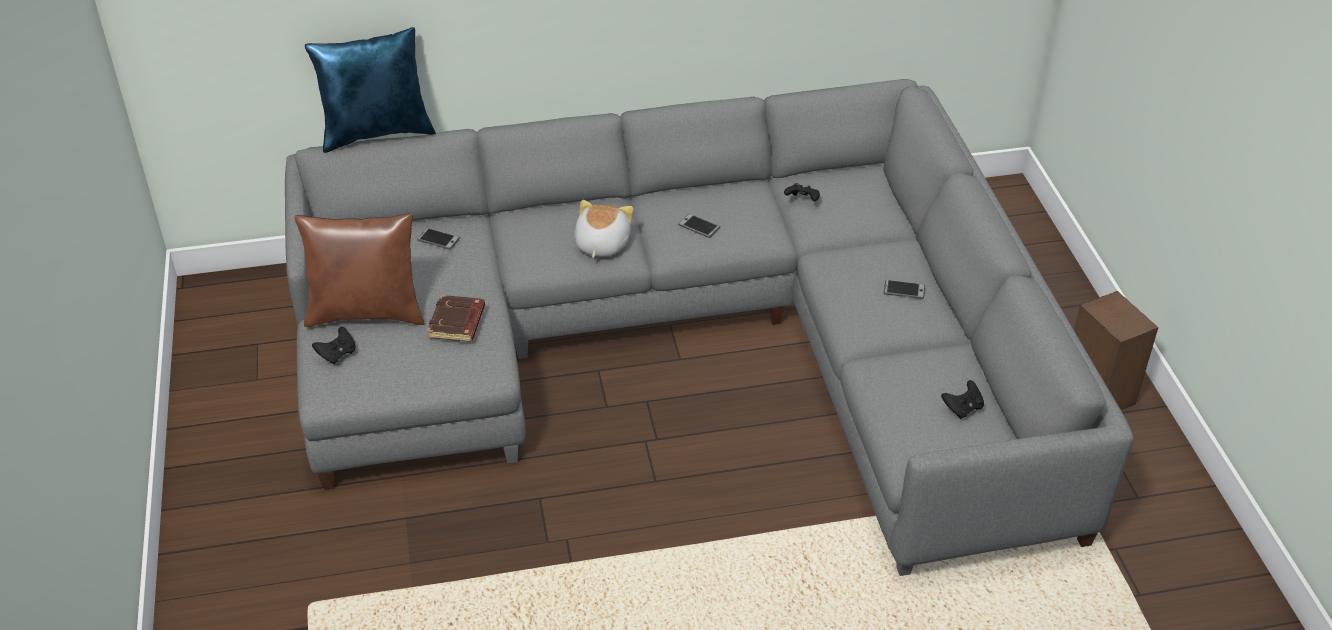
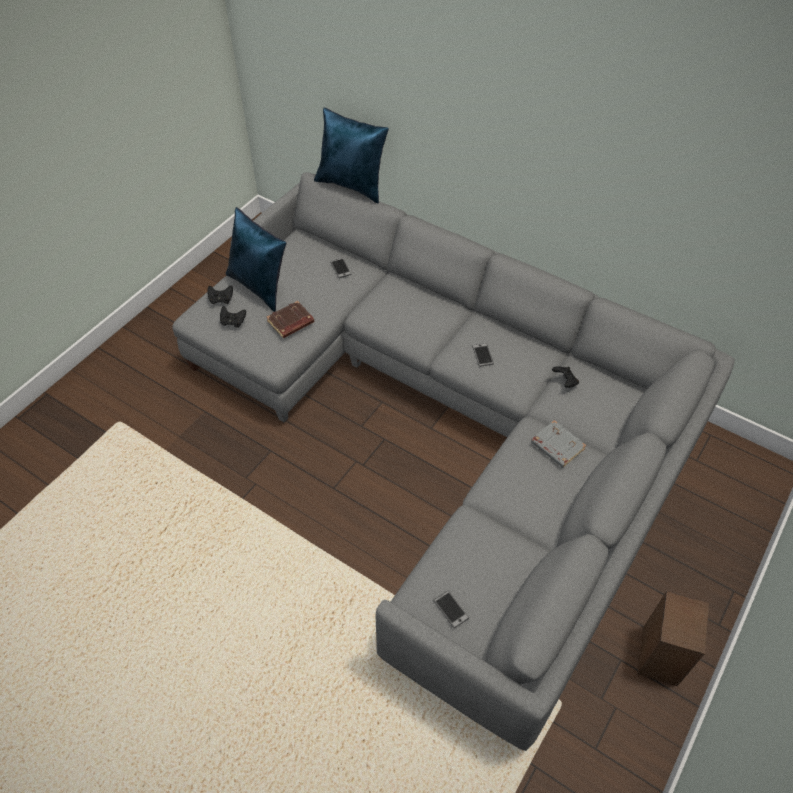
camera: 45 degrees right, 10 degrees up
(367, 312) = (260, 286): brown pillow -> blue pillow
(601, 244) = (417, 328): plush toy -> none
(864, 257) = (556, 446): none -> grey book
(904, 290) = (553, 487): phone -> phone (451, 609)
(962, 408) = (486, 594): black game controller -> black game controller (233, 322)

